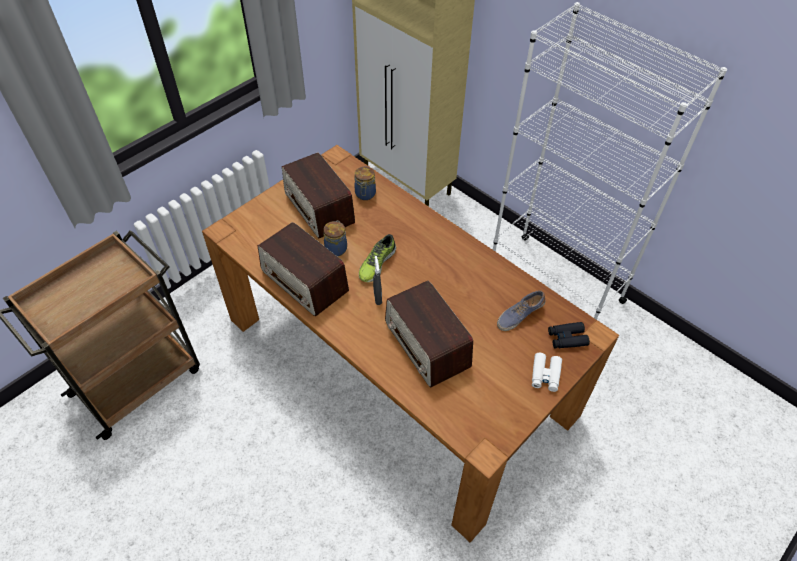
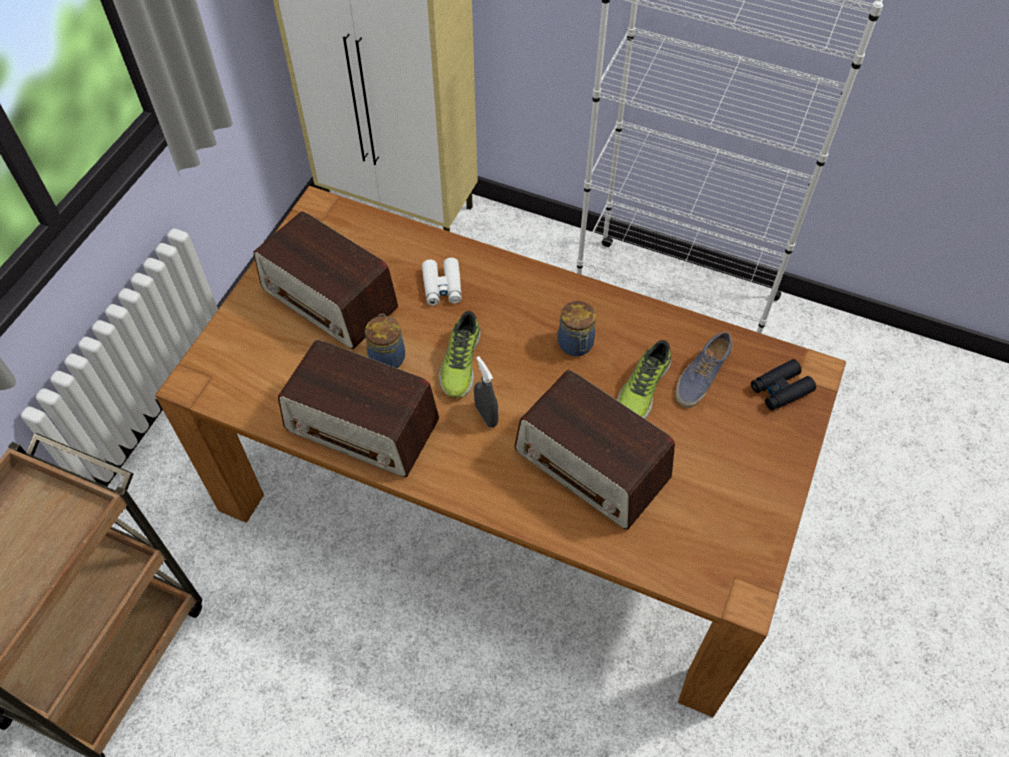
camera: 20 degrees left, 5 degrees up
(365, 194) = (392, 256): jar -> jar (575, 345)
(478, 311) = (642, 388): none -> shoe
(545, 375) = (775, 454): white binoculars -> white binoculars (442, 286)

